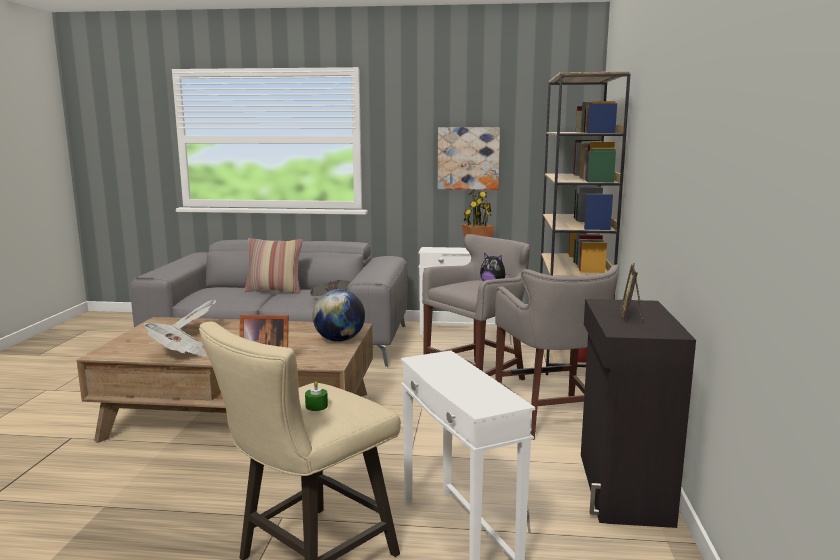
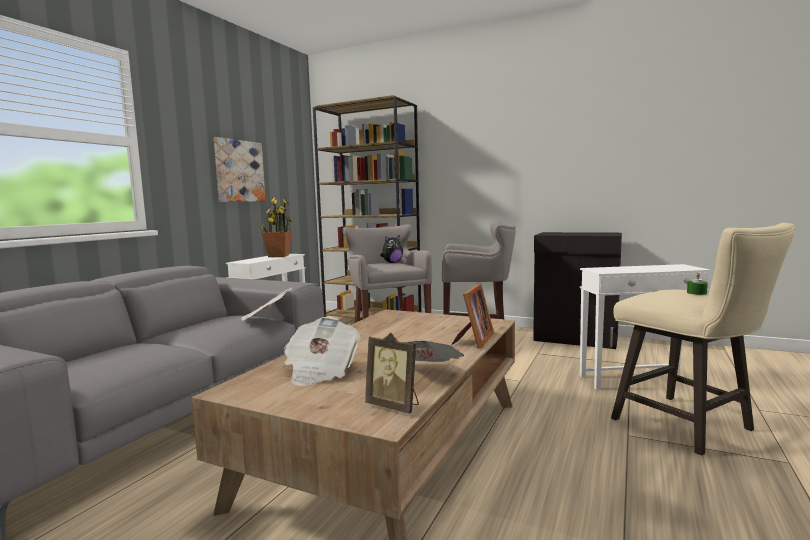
camera: 70 degrees left, 5 degrees down
(274, 290) = (166, 337): pillow -> none
(339, 340) = (428, 318): globe -> none
(631, 317) = (579, 233): picture frame -> picture frame (394, 406)

